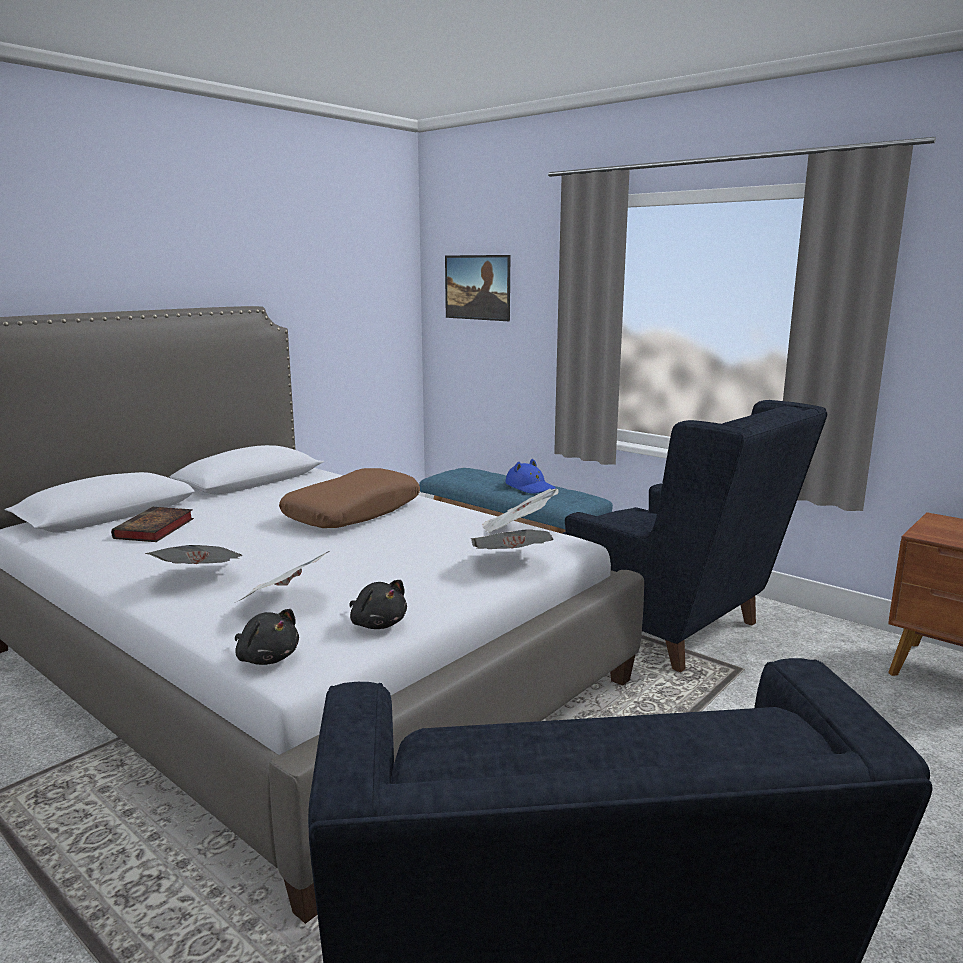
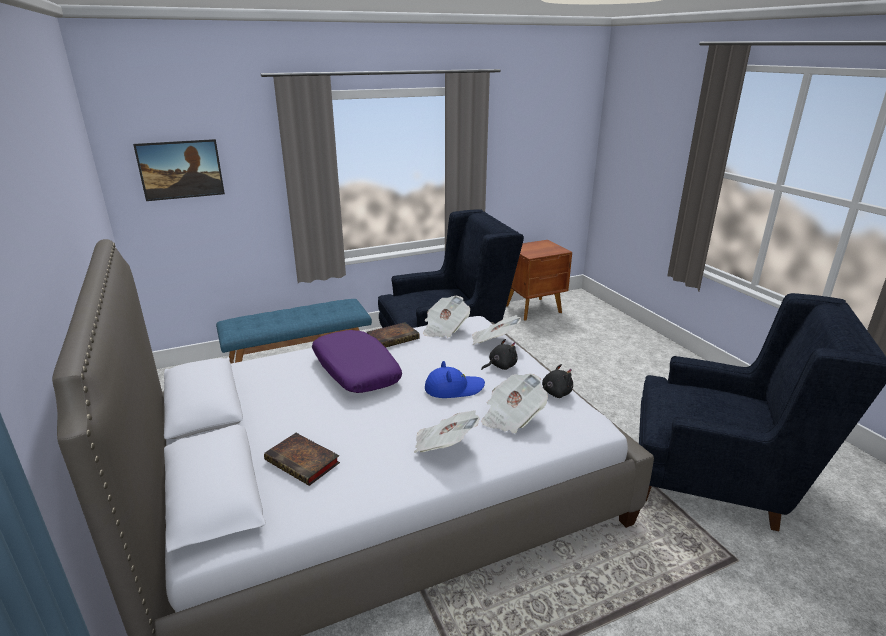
camera: 65 degrees left, 10 degrees up
(267, 658) = (581, 432): black plush toy -> black plush toy (500, 366)
(353, 512) = (355, 371): brown pillow -> purple pillow
(456, 512) = (394, 338): none -> book
(530, 487) = (308, 311): blue hat -> blue hat (453, 388)

